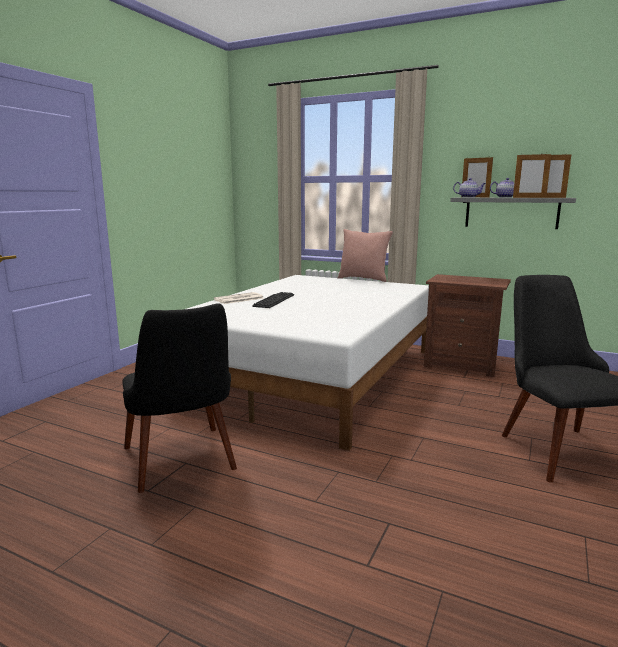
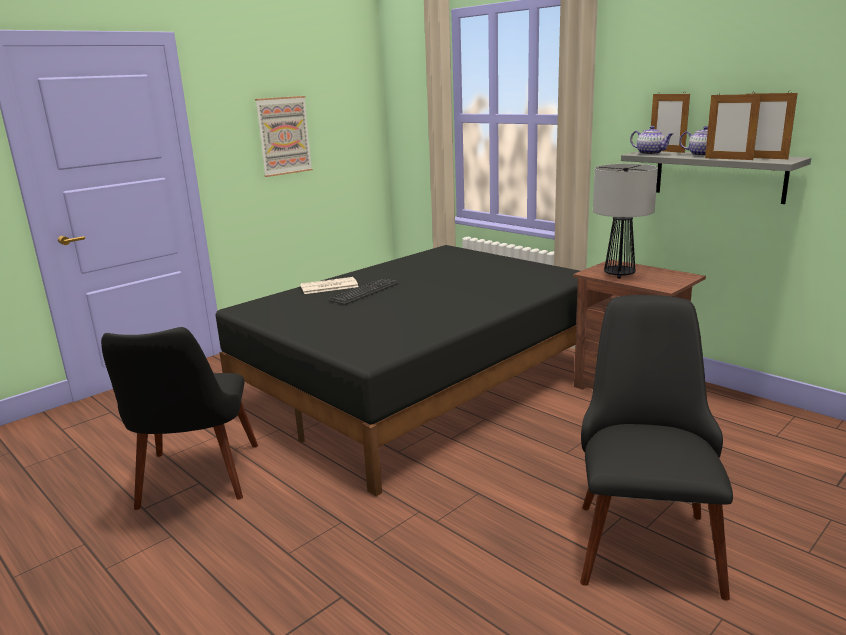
camera: 20 degrees right, 5 degrees up
(168, 185) = (284, 136): none -> picture
(315, 375) = (422, 385): white bed -> black bed
(363, 279) = (522, 257): pink pillow -> none
(457, 280) = (619, 275): none -> table lamp

